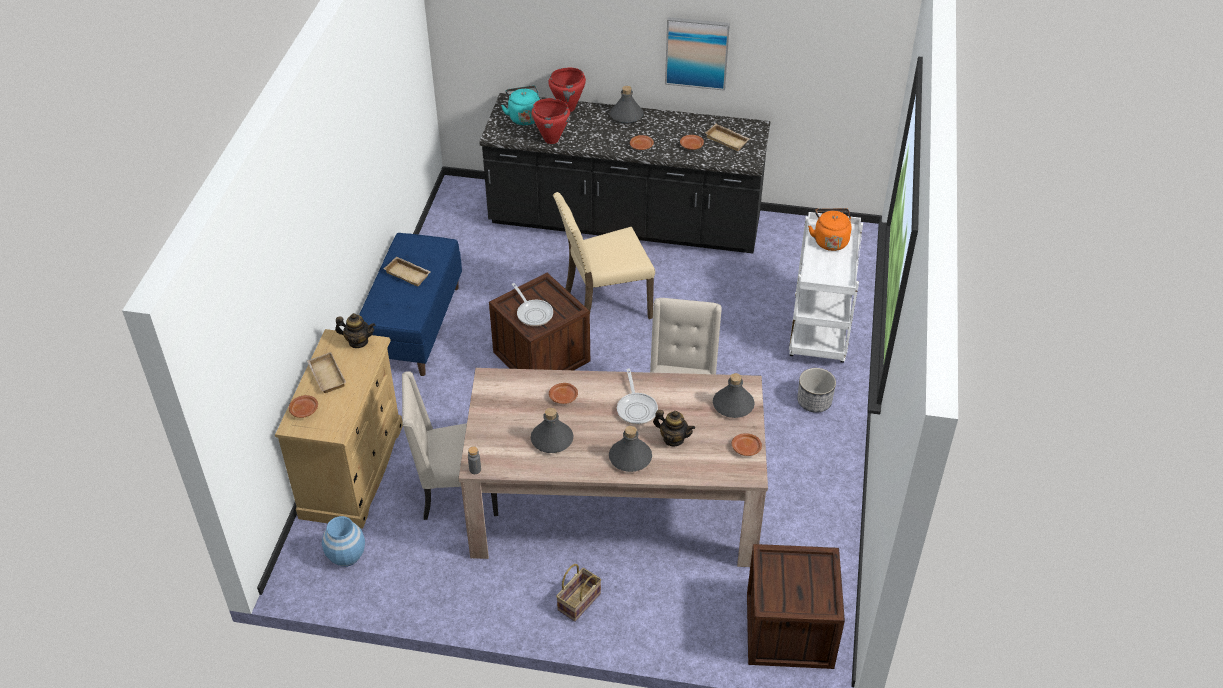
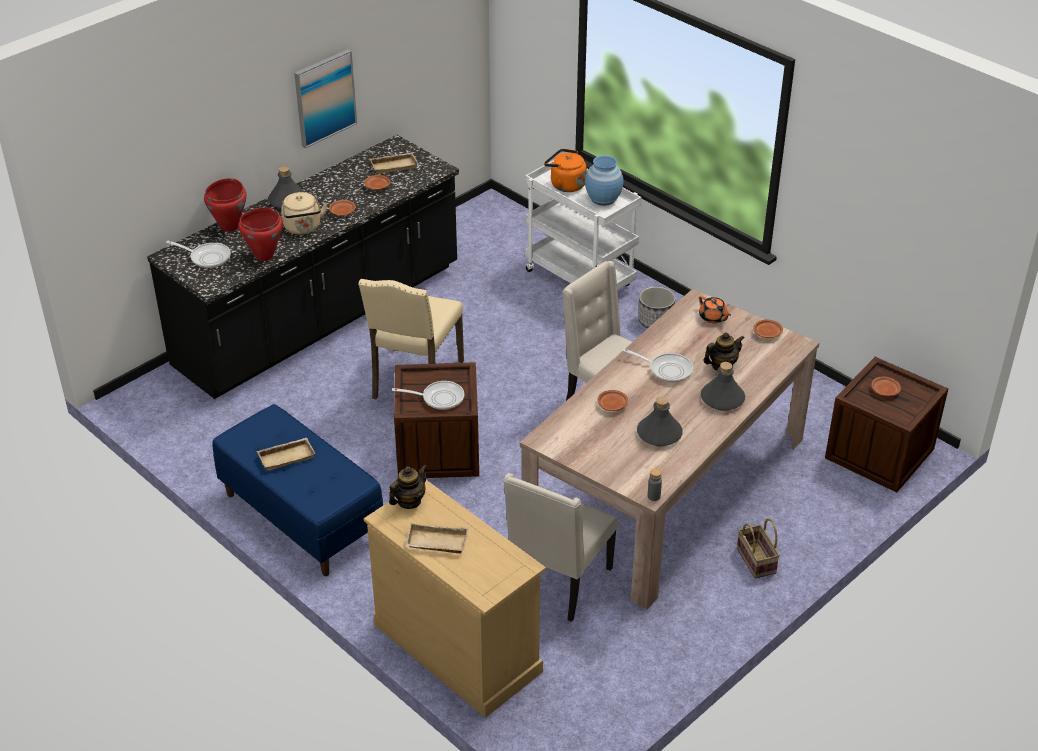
camera: 55 degrees left, 5 degrees down
(304, 410) = (470, 577): brown plate -> brown plate (884, 390)
(346, 555) = (567, 699): blue vase -> blue vase (603, 198)
(524, 117) = (207, 257): turquoise kettle -> frying pan
(602, 139) = (303, 228): none -> beige kettle
(733, 405) = (713, 317): grey bottle -> orange teapot

